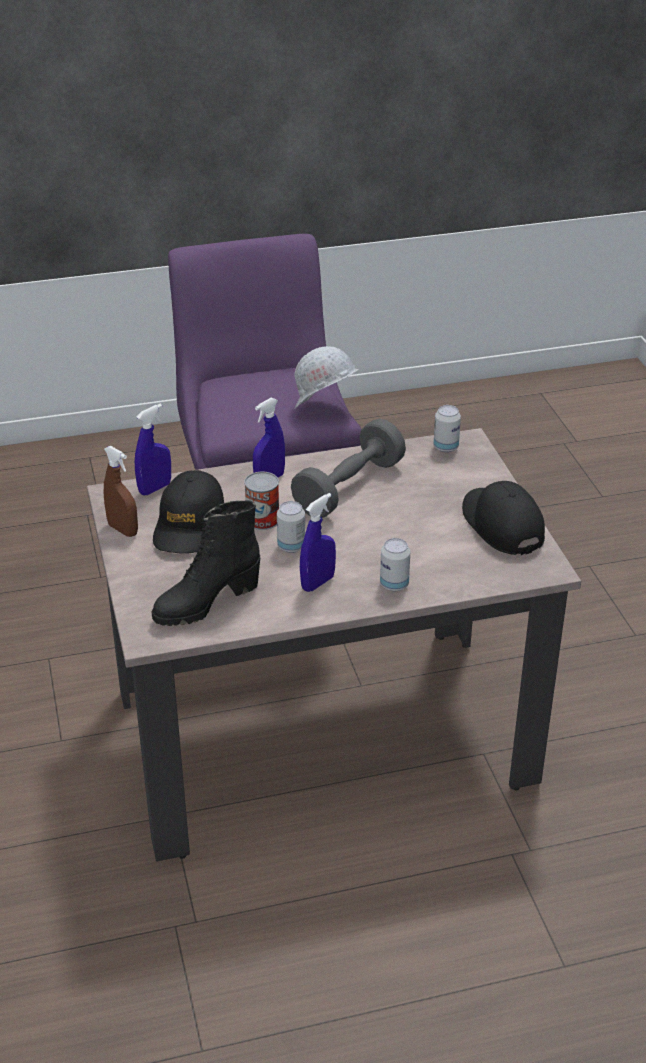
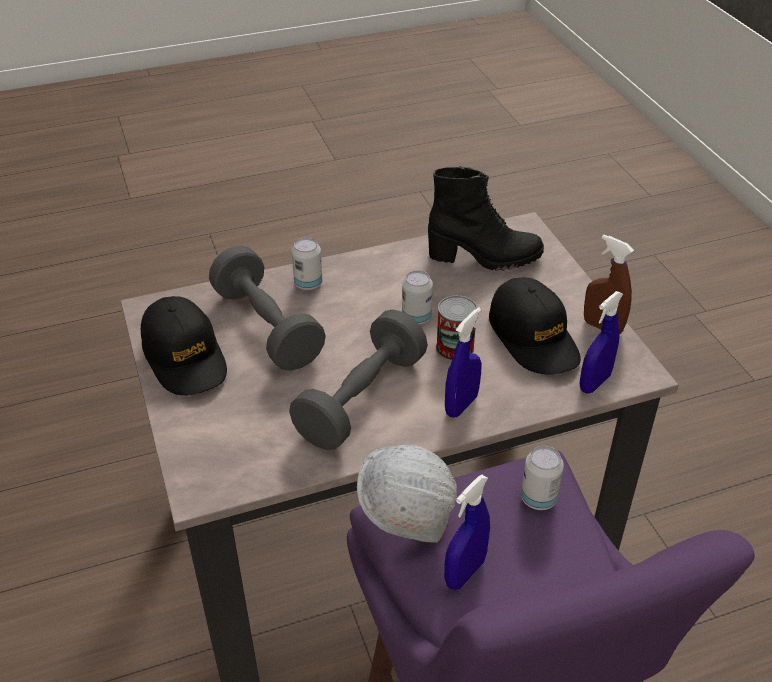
camera: 175 degrees right, 5 degrees up
(189, 524) = (534, 337): black cap -> black cap turned 150 degrees clockwise
(206, 603) = (484, 258): black boot -> black boot turned 45 degrees clockwise
(318, 583) = (383, 281): blue spray bottle -> blue spray bottle (465, 572)
(431, 546) = (267, 327): none -> grey dumbbell
(445, 447) = (232, 476): can -> can (538, 499)

